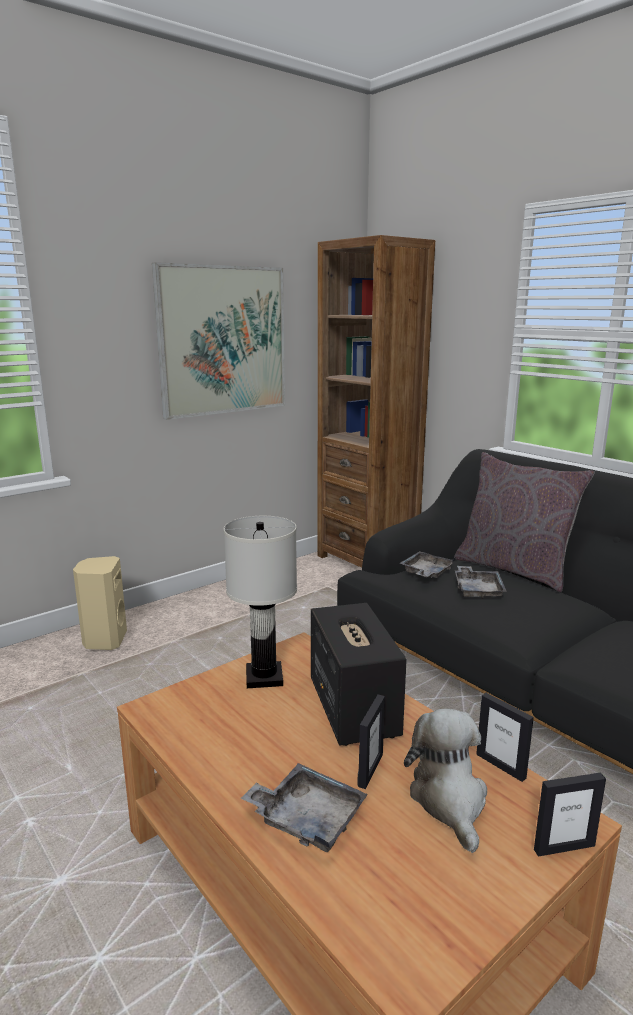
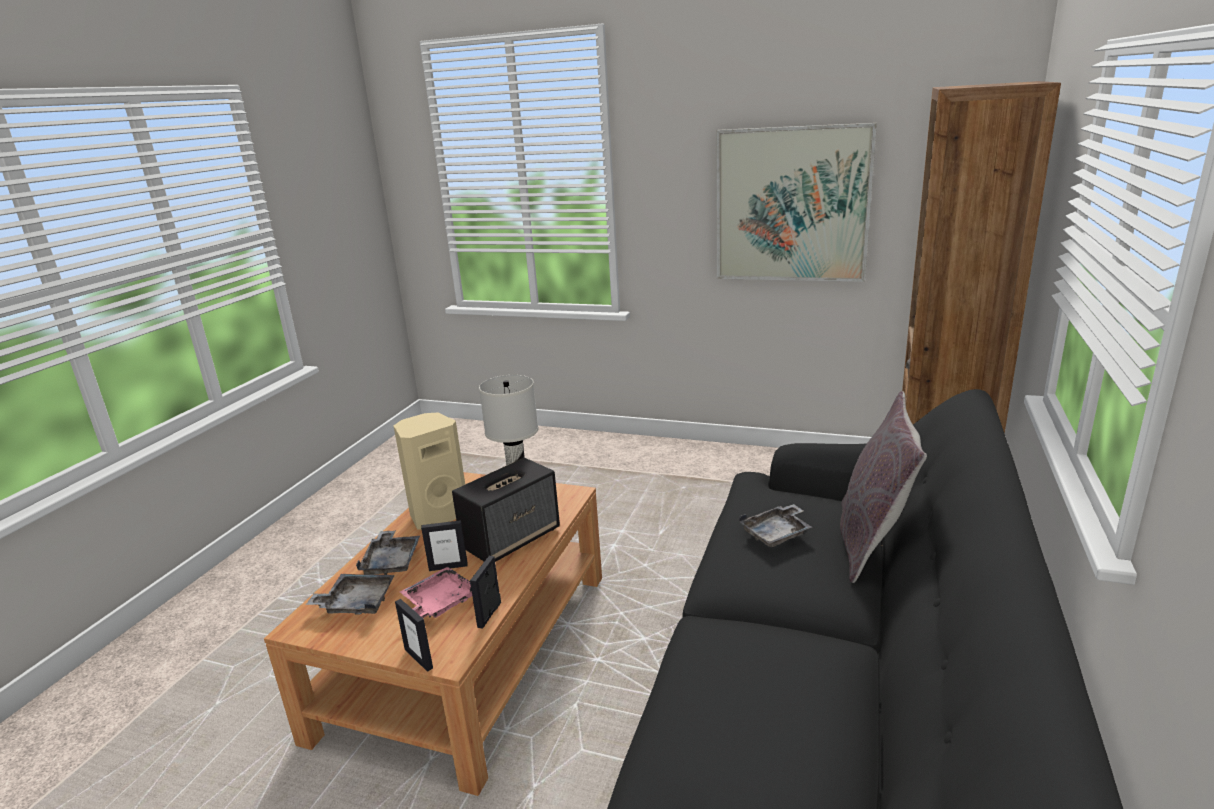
camera: 60 degrees right, 5 degrees up
(104, 640) = (623, 452): beige speaker -> beige speaker (438, 515)
(426, 573) = (777, 499): grey tray -> grey tray (356, 603)
(449, 799) = (438, 603): plush toy -> pink tray

